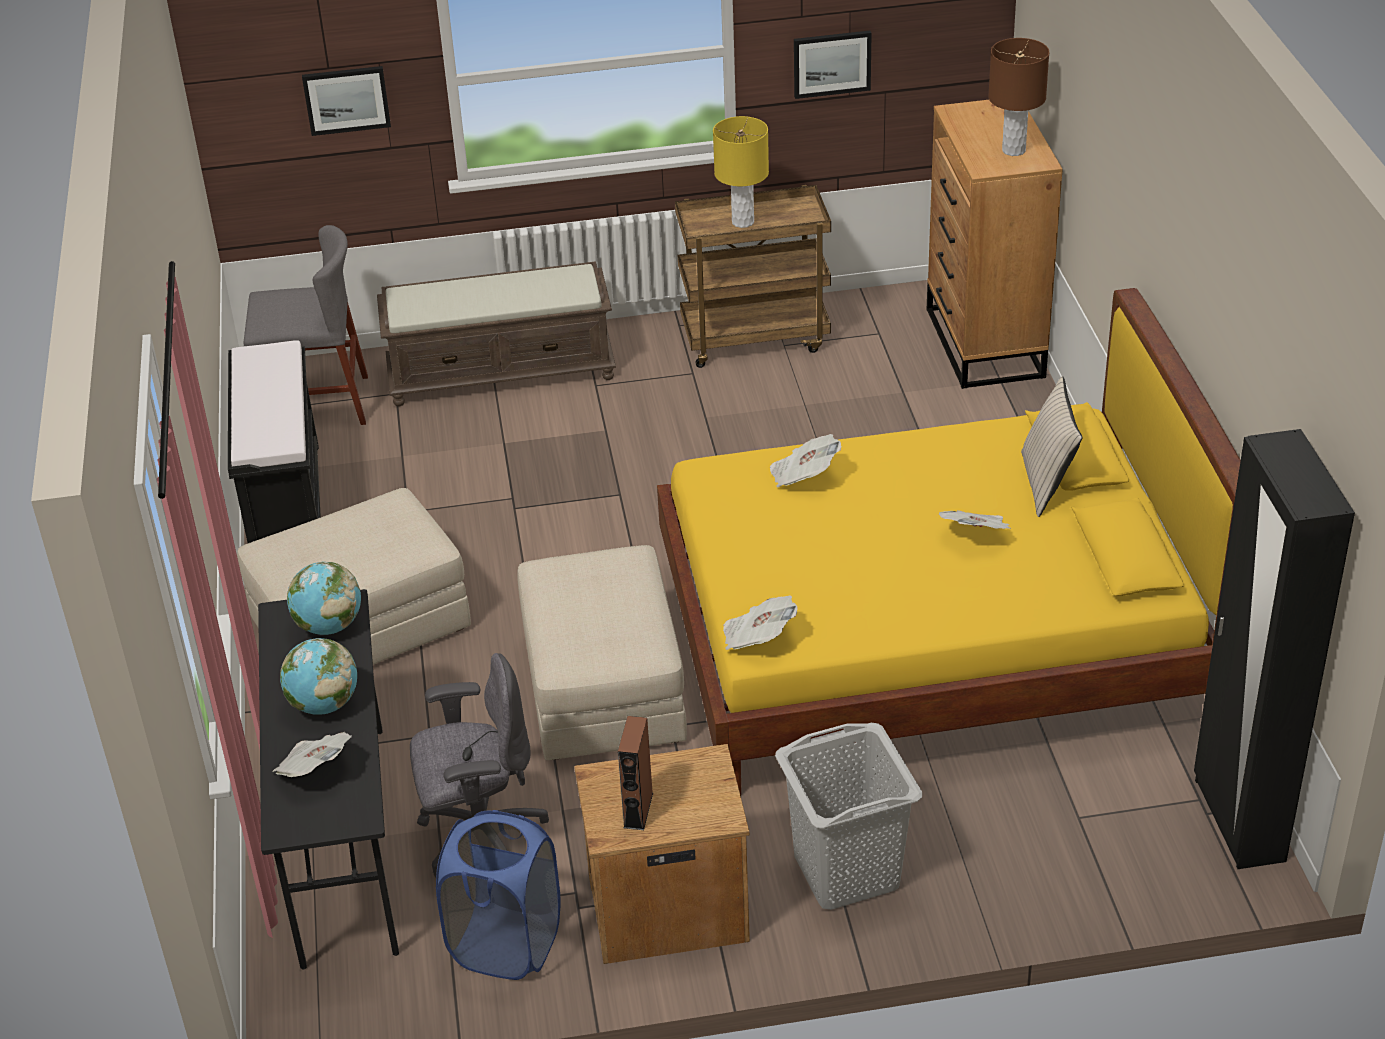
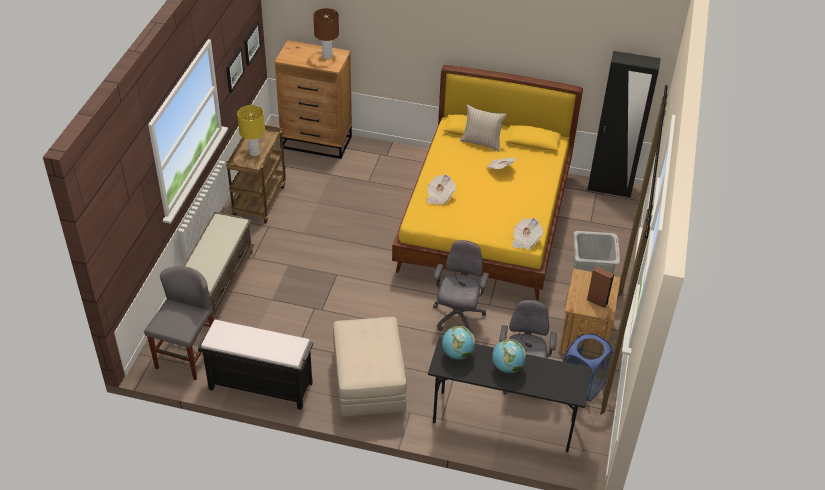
camera: 70 degrees left, 5 degrees up
(315, 769) = (545, 379): newspaper -> none
(346, 99) = (136, 209): picture -> picture (251, 43)
(604, 690) = (457, 317): beige ottoman -> grey office chair

